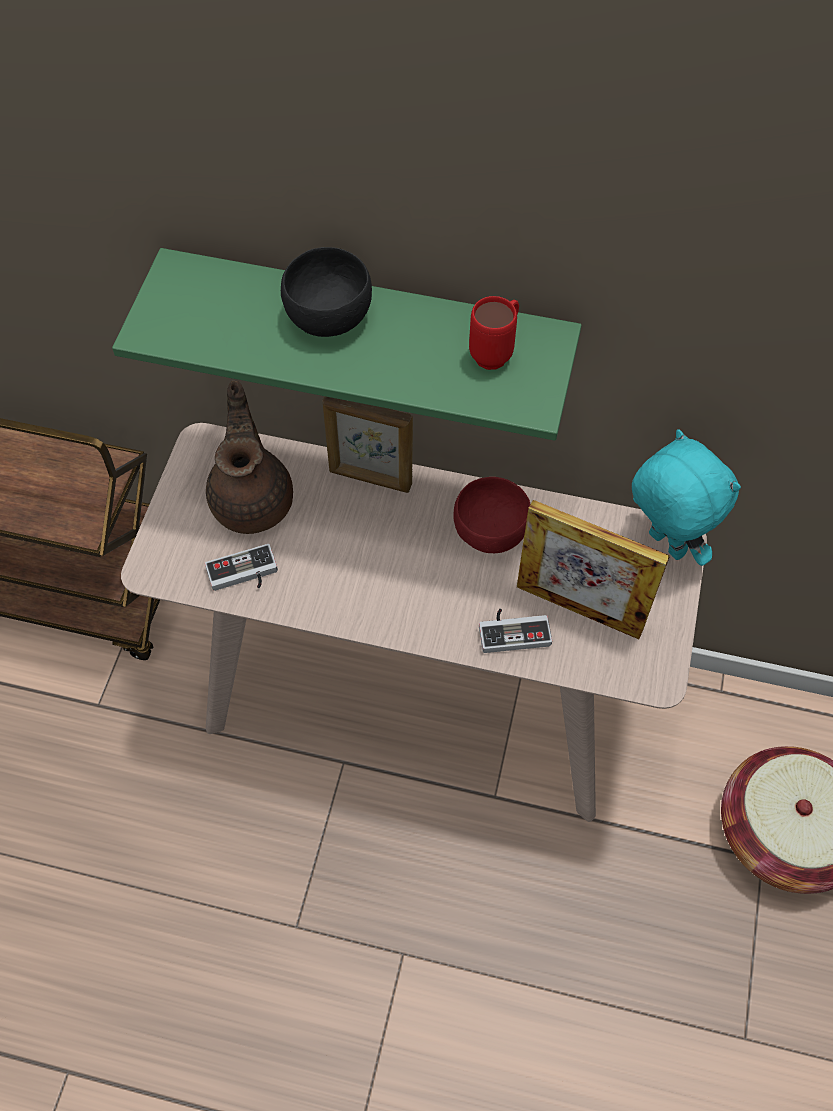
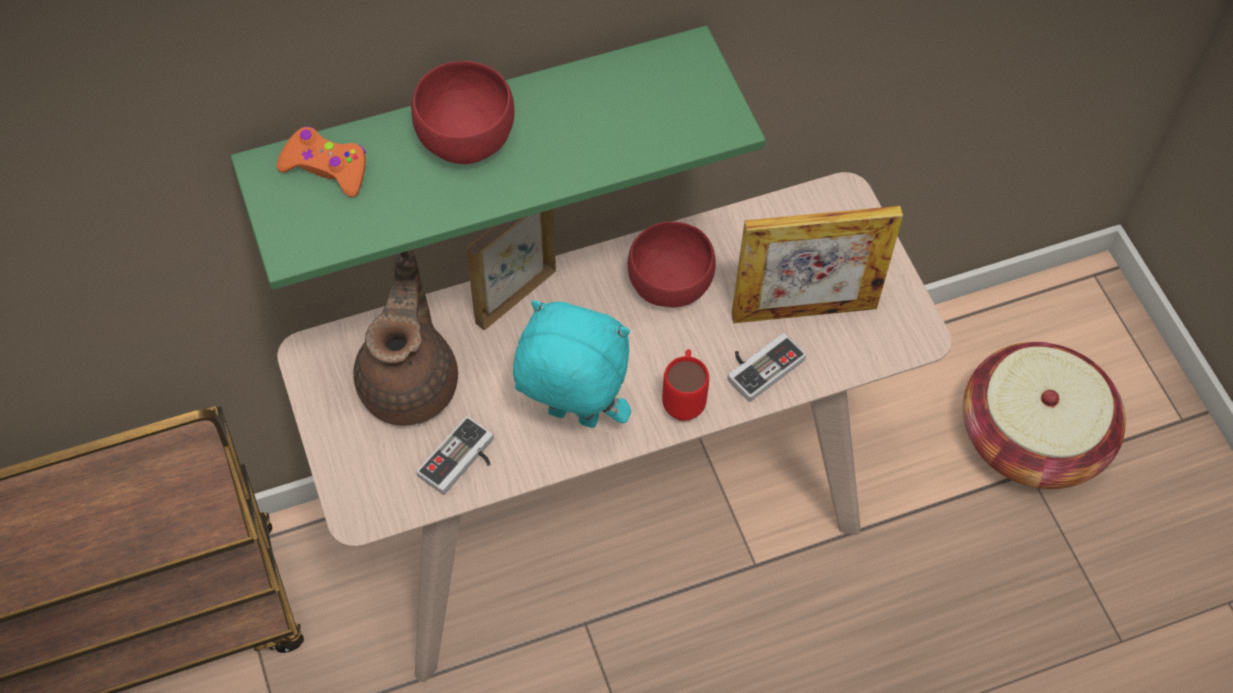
camera: 35 degrees left, 0 degrees up
(214, 288) = (326, 168): none -> orange game controller
(253, 499) = (411, 381): brown teapot -> brown teapot turned 45 degrees clockwise
(327, 317) = (465, 139): black bowl -> red bowl
(370, 479) = (514, 296): picture frame -> picture frame turned 150 degrees clockwise
(496, 352) = (653, 92): red mug -> red mug (684, 399)
(664, 545) = (835, 209): turquoise plush toy -> turquoise plush toy (571, 418)

